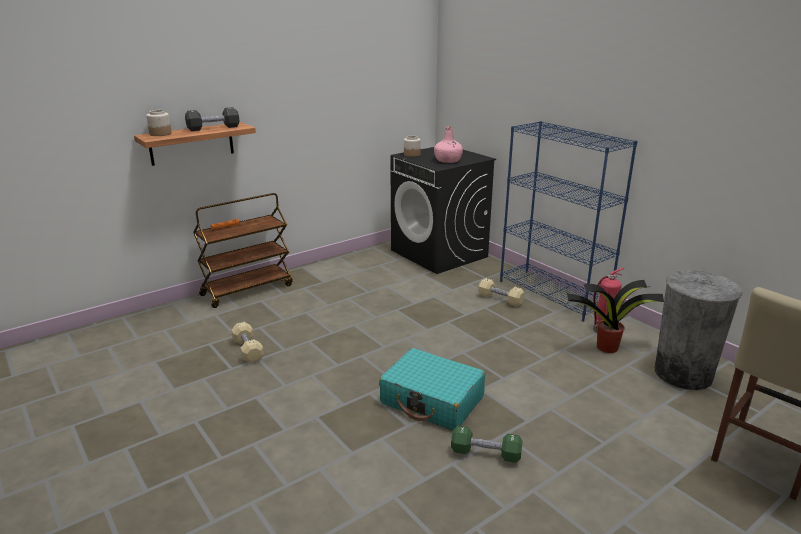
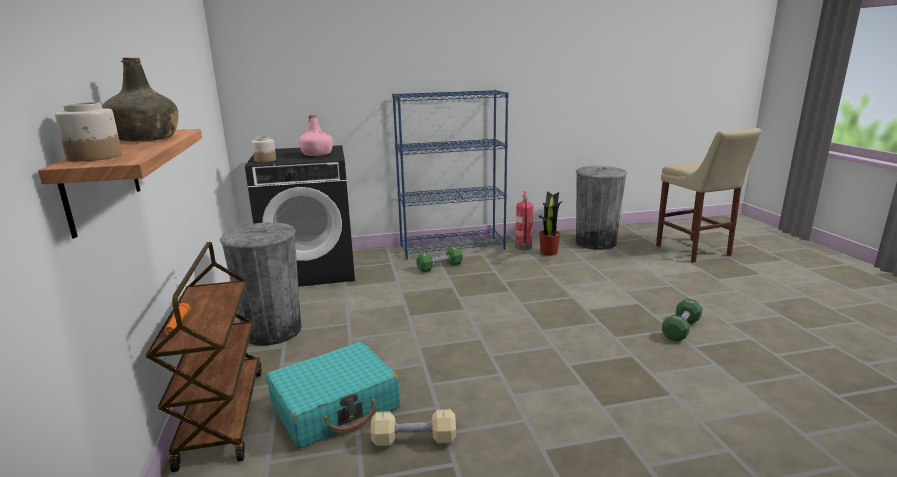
camera: 65 degrees left, 5 degrees down
(213, 128) = (146, 138): black dumbbell -> green bottle
(340, 272) = (272, 331): none -> grey trash can
(432, 400) = (594, 334): turquoise suitcase -> turquoise suitcase (336, 407)
(500, 299) = (440, 267): beige dumbbell -> green dumbbell

